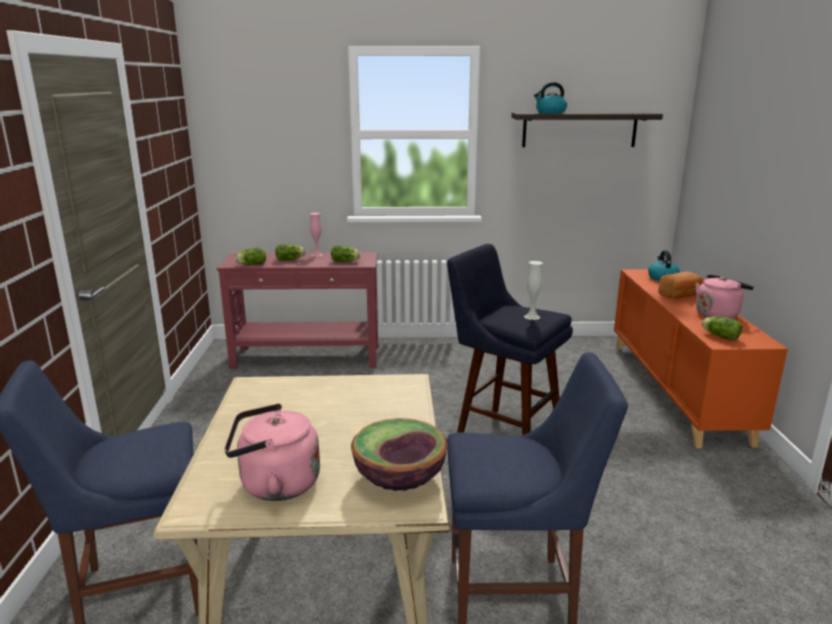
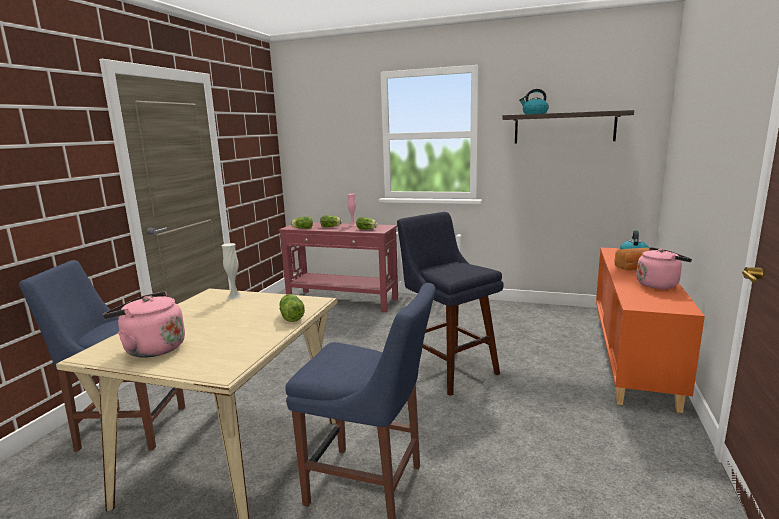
camera: 20 degrees right, 5 degrees down
(399, 478) = (231, 356): bowl -> none
(532, 317) = (463, 269): white vase -> white vase (234, 296)
(719, 336) = (641, 300): lettuce -> lettuce (291, 316)

